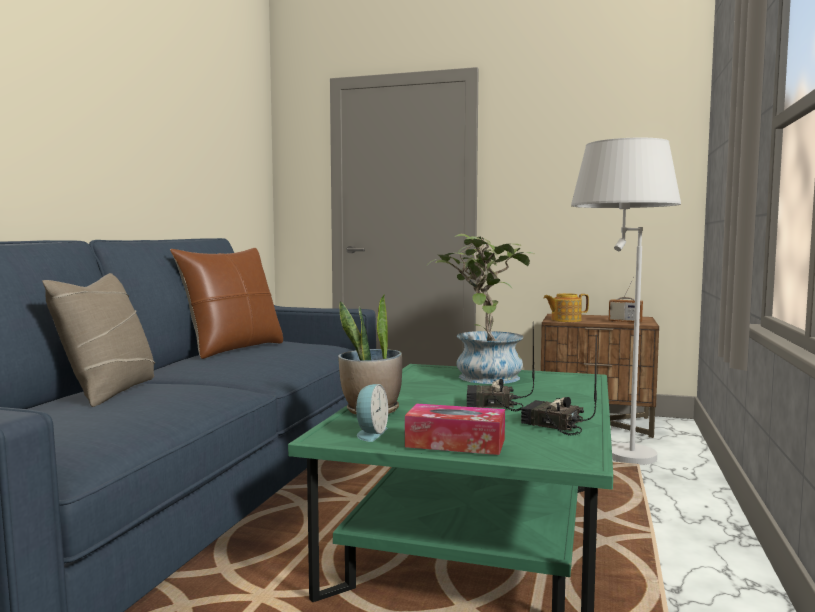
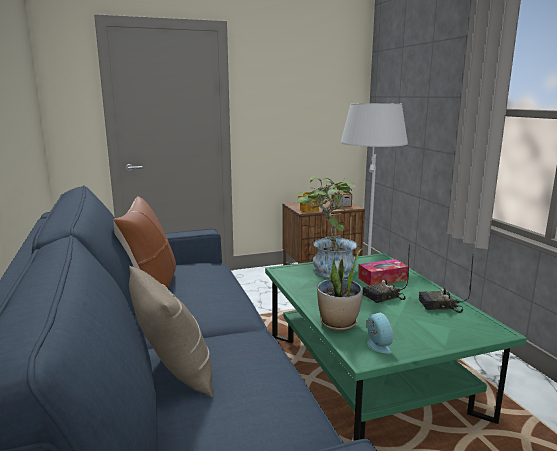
camera: 35 degrees left, 10 degrees up
(455, 443) = (432, 338): tissue box -> tissue box (383, 279)

